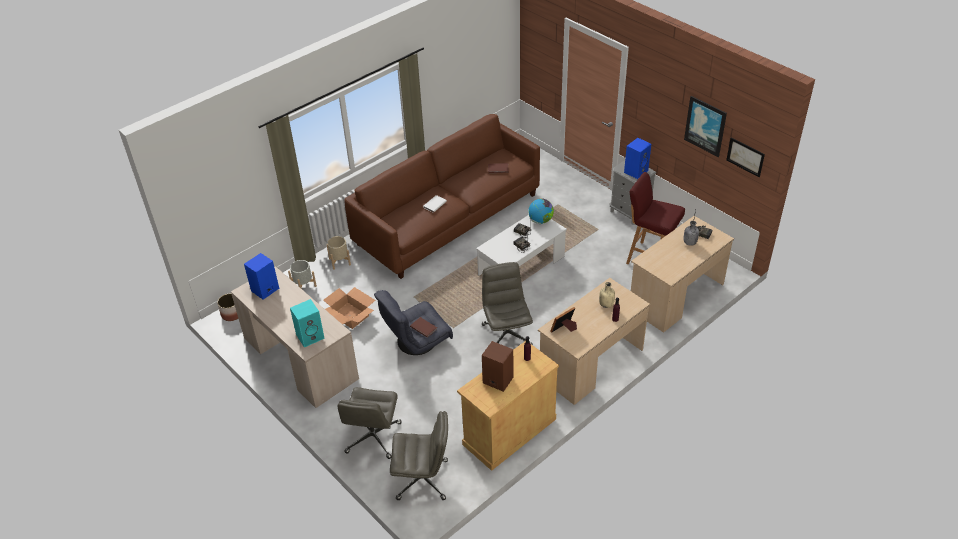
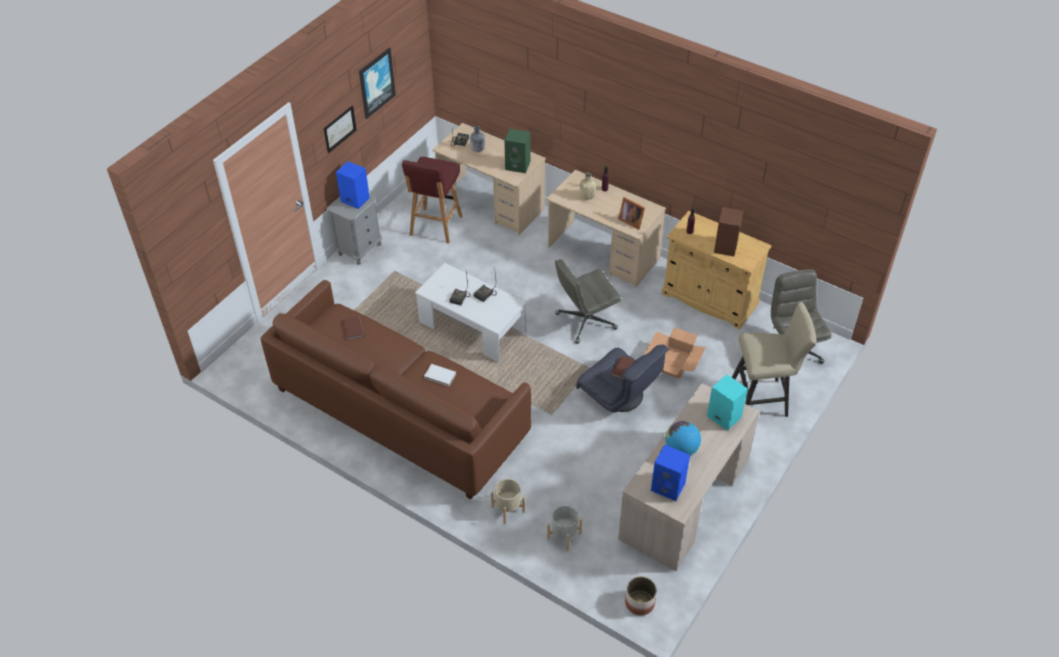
camera: 105 degrees left, 5 degrees up
(350, 315) = (600, 469): cardboard box -> cardboard box (673, 362)
(373, 438) = (763, 399): grey office chair -> beige stool
(540, 221) = (435, 285): globe -> globe (681, 449)
(662, 266) = (518, 165): none -> green speaker
(745, 157) = (411, 66): picture -> picture (339, 129)

